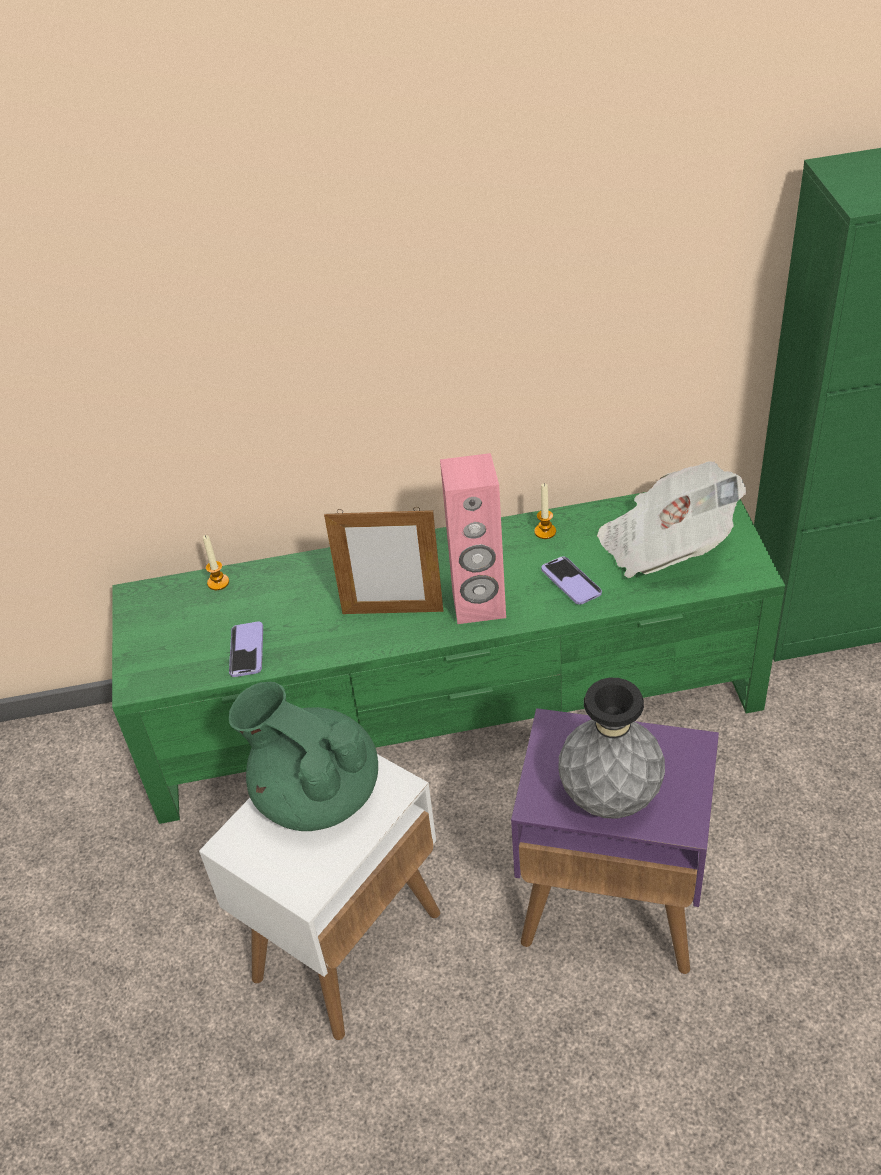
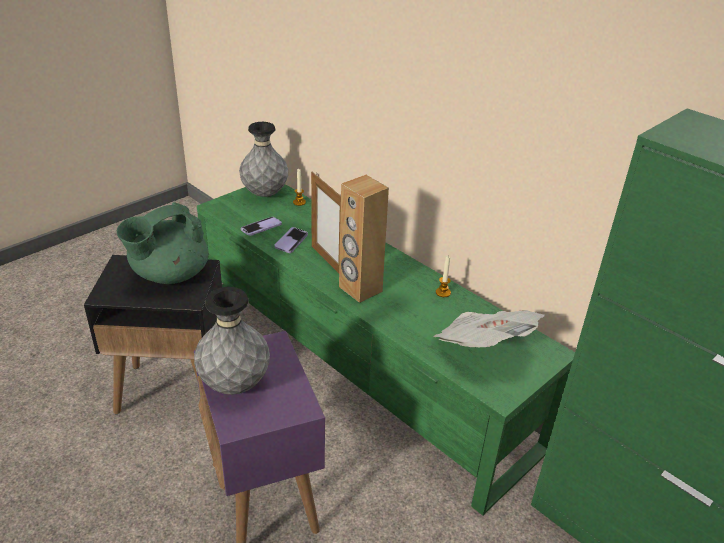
camera: 50 degrees right, 10 degrees down
(158, 612) = (265, 194): none -> grey vase
(316, 793) = (169, 275): green teapot -> green teapot turned 135 degrees counterclockwise
(348, 944) = (174, 391): white side table -> black side table
(479, 605) = (360, 289): pink speaker -> brown speaker
(571, 582) = (412, 317): phone -> phone (291, 241)

